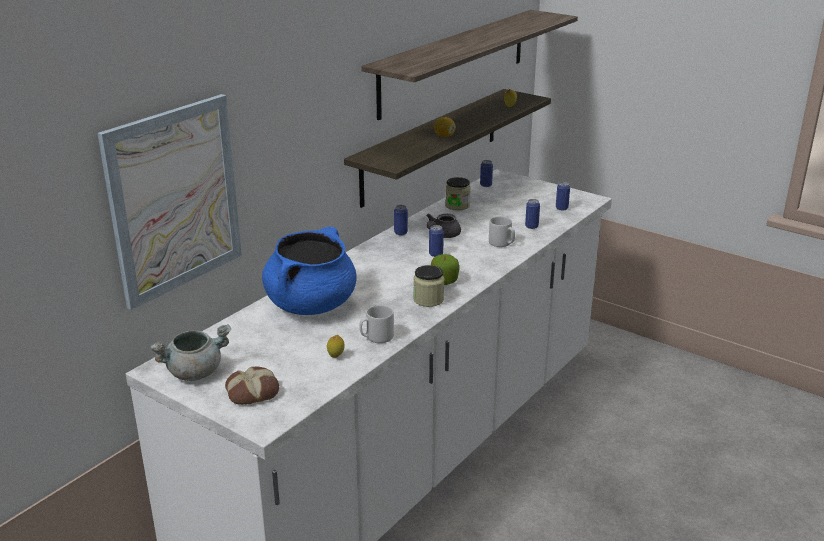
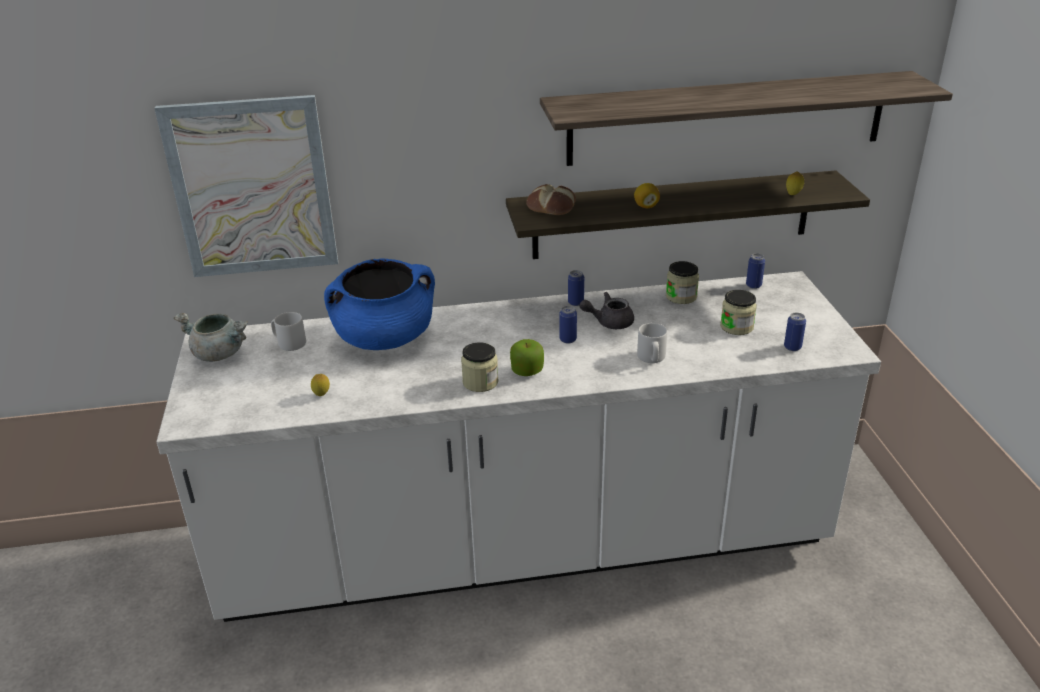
camera: 45 degrees right, 5 degrees up
(252, 391) = (223, 391): bread -> bread (552, 206)
(376, 337) = (378, 395): grey mug -> grey mug (289, 343)
(516, 209) = (736, 327): none -> jar
(531, 226) = (718, 353): can -> none

